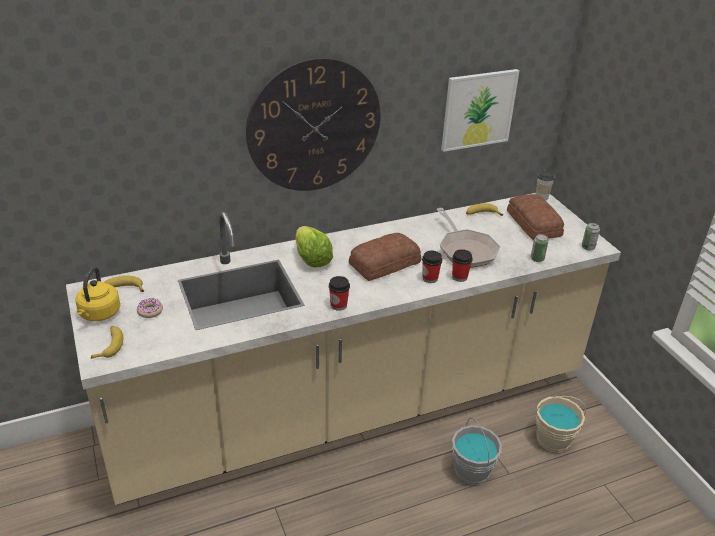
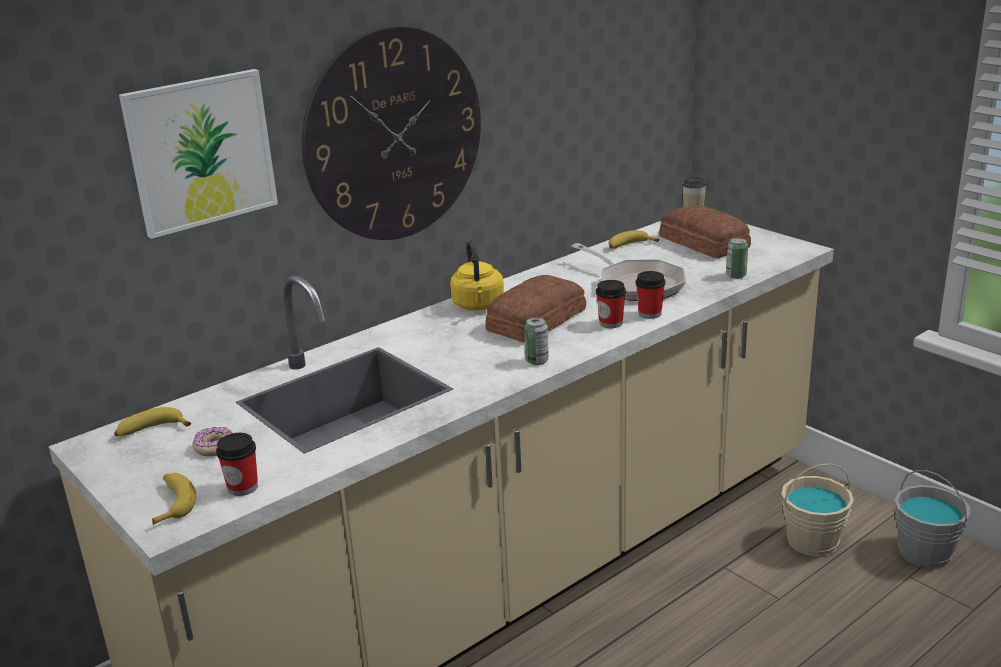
camera: 15 degrees left, 10 degrees down
(99, 314) = (130, 470): yellow kettle -> yellow kettle (478, 306)
(311, 259) = (427, 337): lettuce -> none
(338, 305) = (504, 378): cup -> cup (243, 487)
(472, 471) = (727, 609): grey bucket -> grey bucket (925, 552)
(478, 109) = (598, 95): picture -> picture (201, 152)
(588, 247) = (790, 252): can -> can (537, 361)

